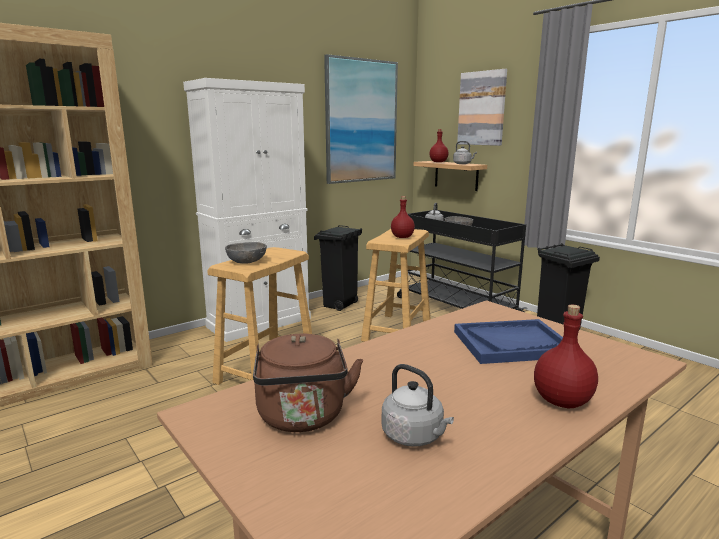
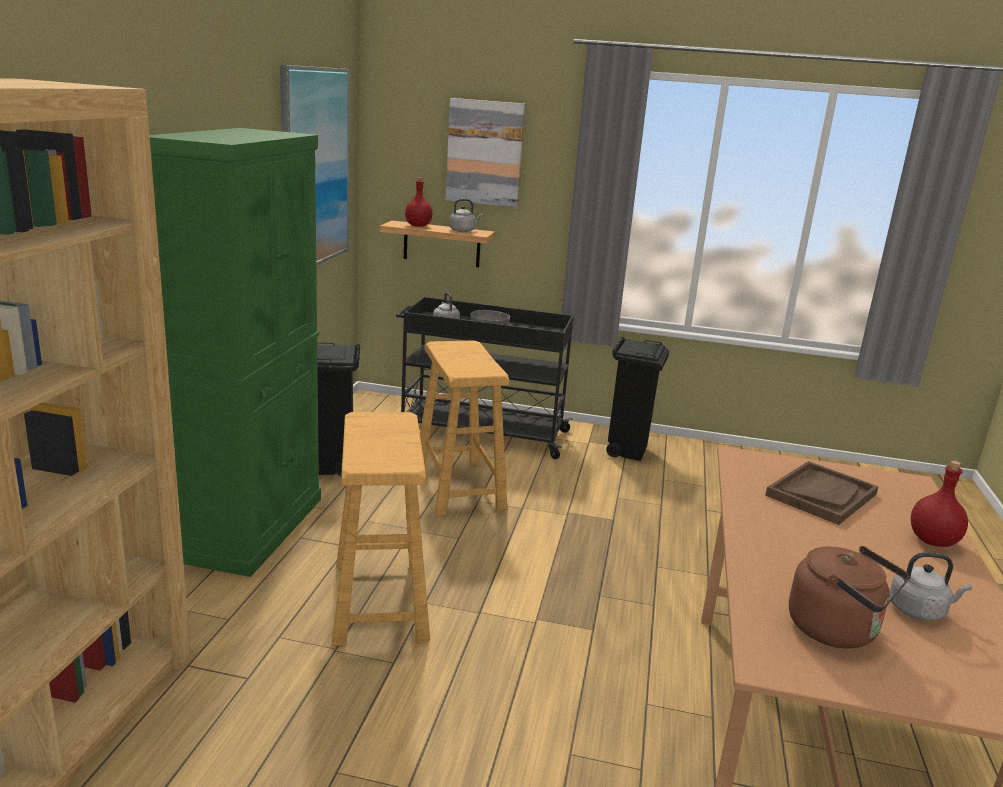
camera: 40 degrees left, 5 degrees up
(247, 262) = (378, 450): grey bowl -> none
(259, 322) = (253, 528): white cabinet -> green cabinet
(402, 237) = (474, 360): red bottle -> none
(511, 344) = (821, 494): blue tray -> brown tray

